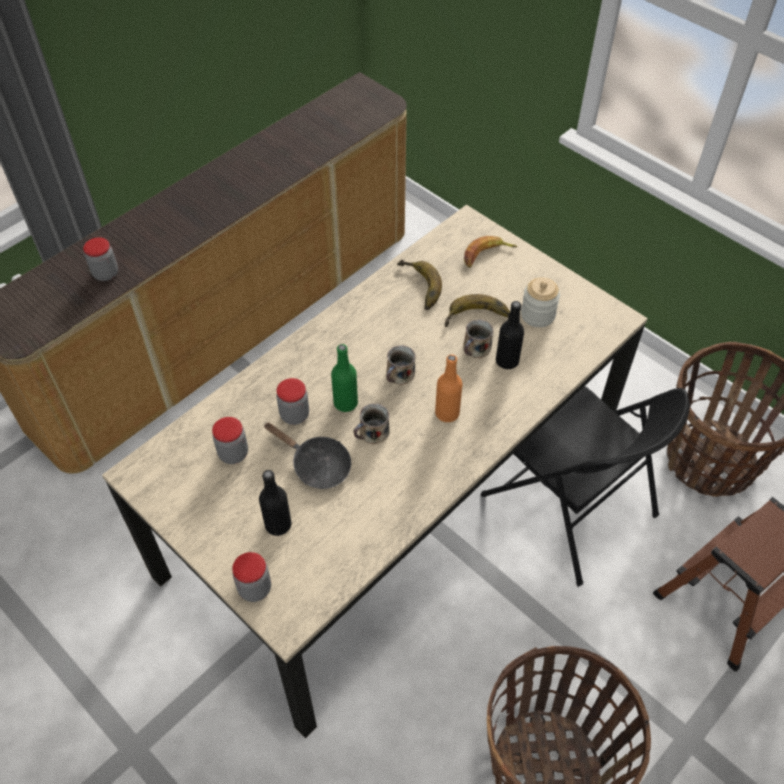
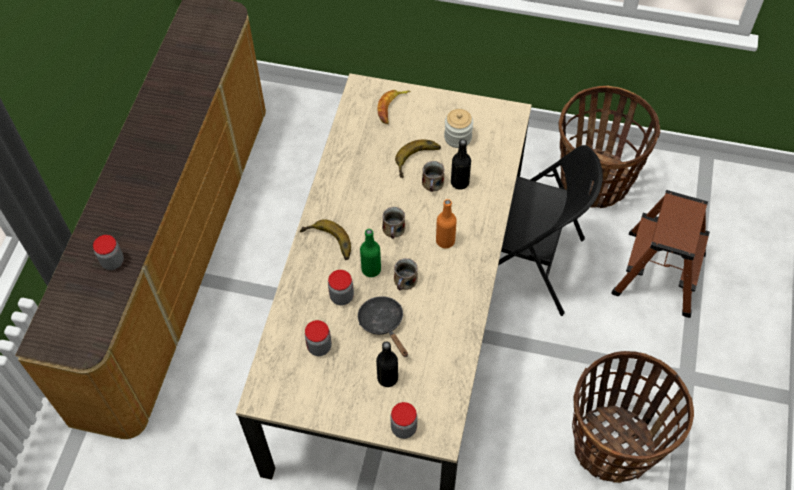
camera: 30 degrees left, 5 degrees up
(316, 465) = (383, 323): black frying pan -> black frying pan turned 120 degrees counterclockwise
(417, 288) = (360, 157): banana -> banana (327, 244)

